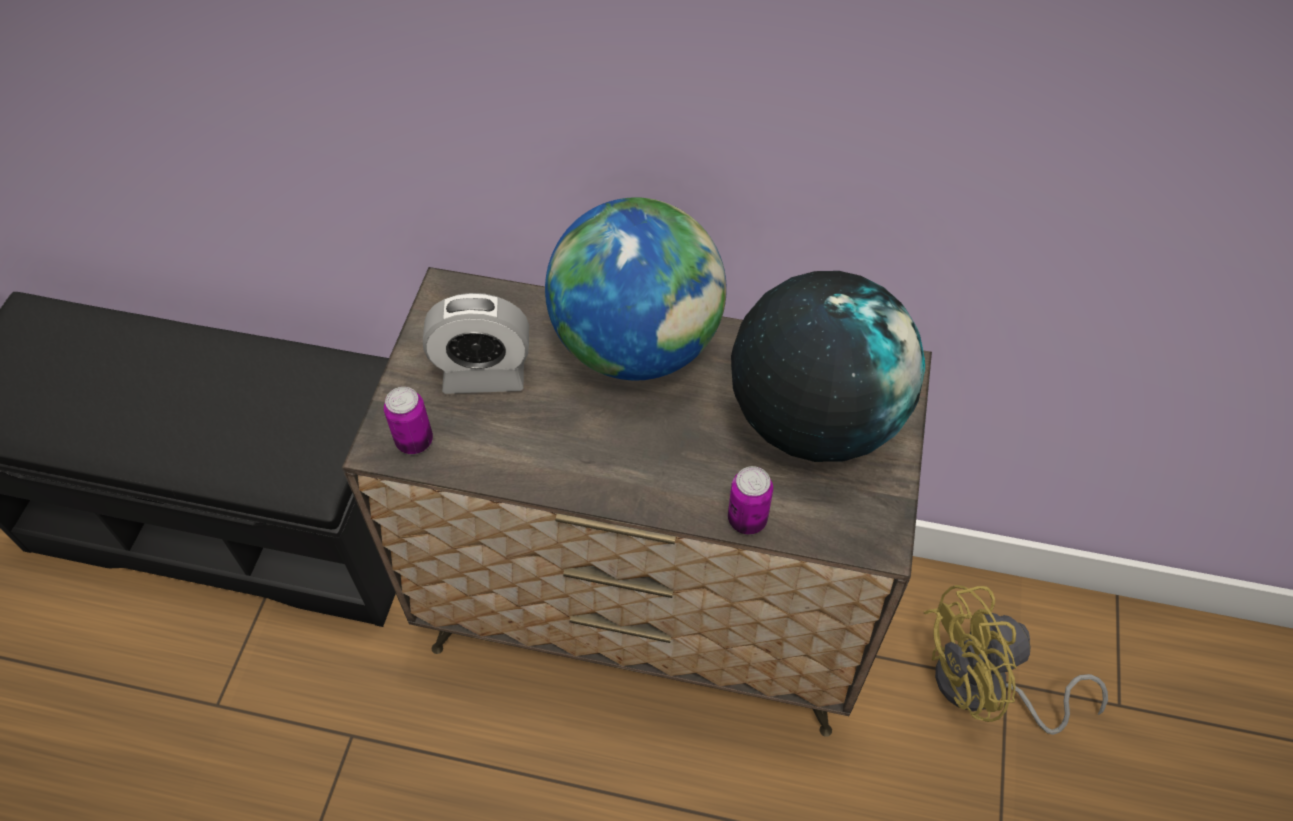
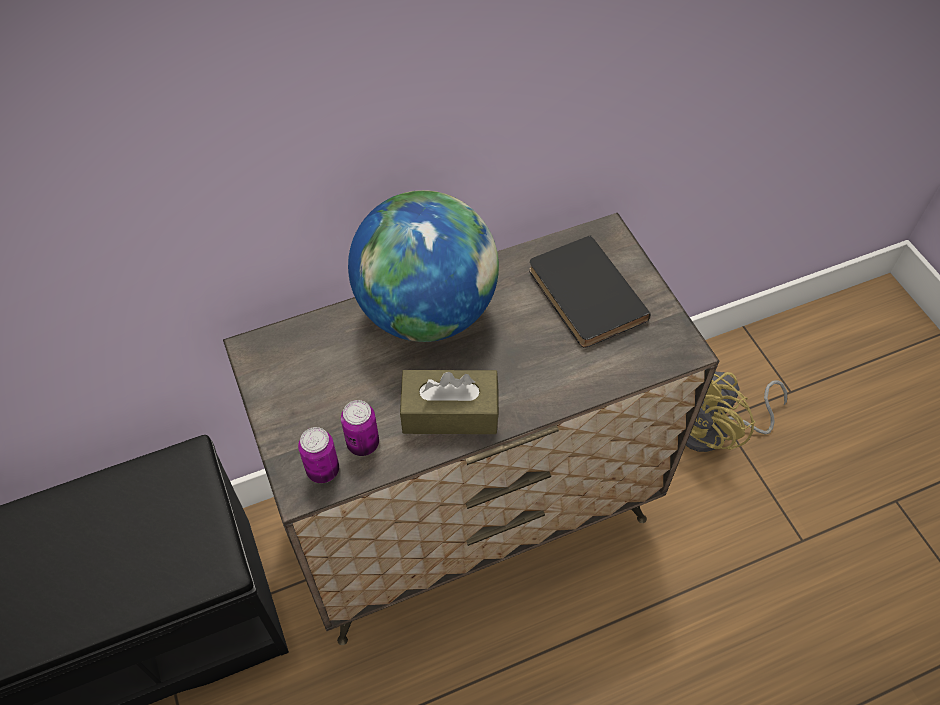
camera: 35 degrees left, 0 degrees up
(484, 374) = (334, 393): alarm clock -> none
(575, 458) = (450, 412): none -> brown tissue box
(747, 519) = (595, 385): can -> can (363, 443)
(814, 419) = (582, 295): globe -> black book

